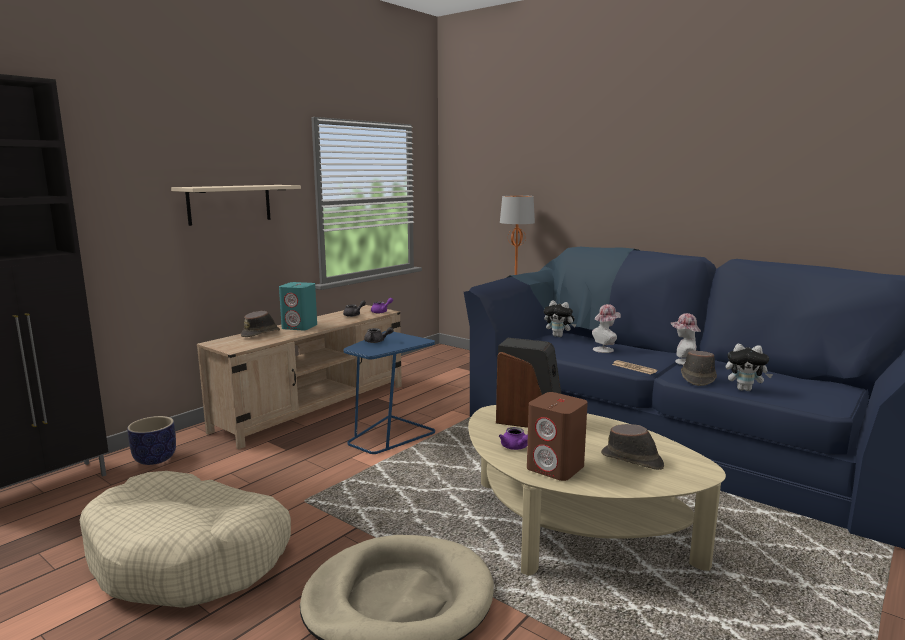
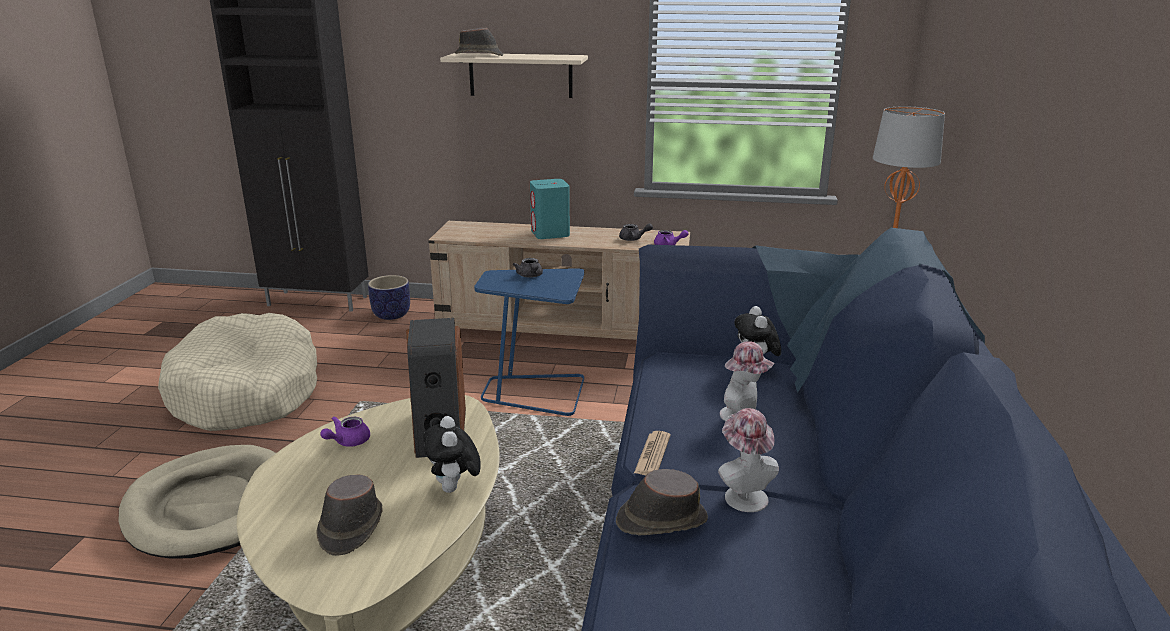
camera: 60 degrees right, 10 degrees up
(261, 334) = (505, 229): brown hat -> brown hat (479, 55)
(556, 468) = (302, 478): brown speaker -> none
(745, 389) = (652, 580): plush toy -> plush toy (454, 489)

